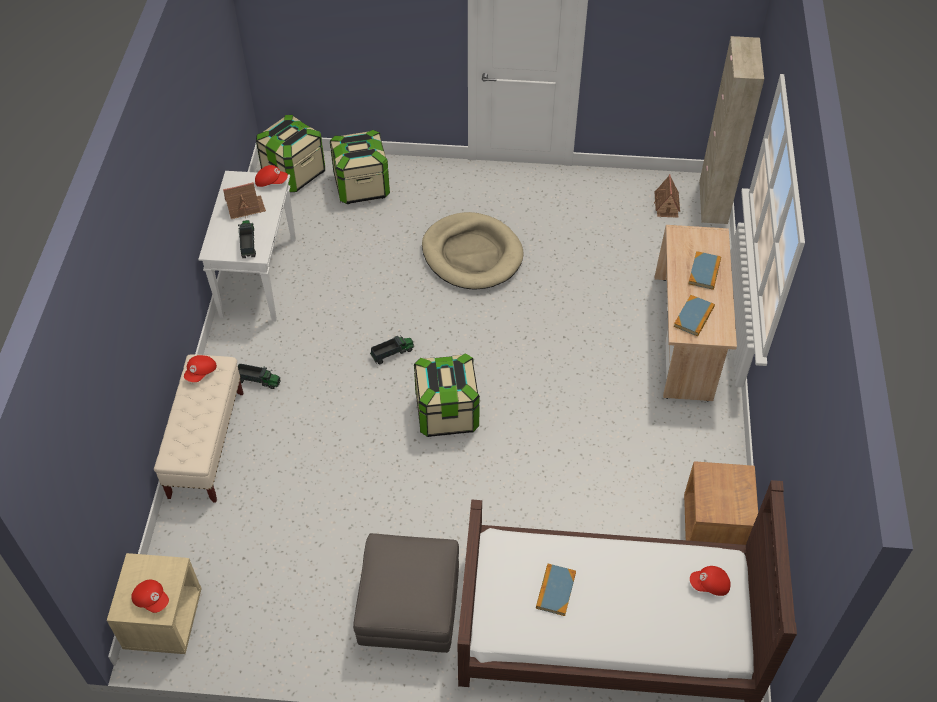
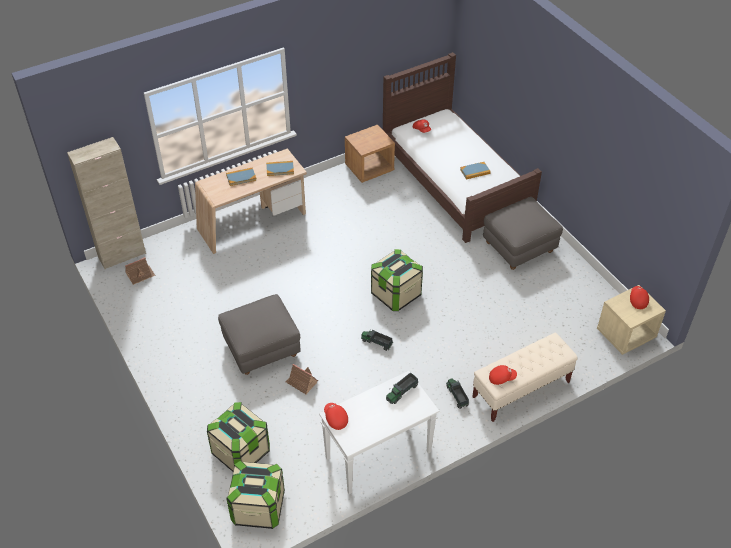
camera: 125 degrees left, 5 degrees down
(245, 207) = (372, 416): toy house -> toy house (301, 382)
(472, 254) = (261, 349): beige dog bed -> grey ottoman

